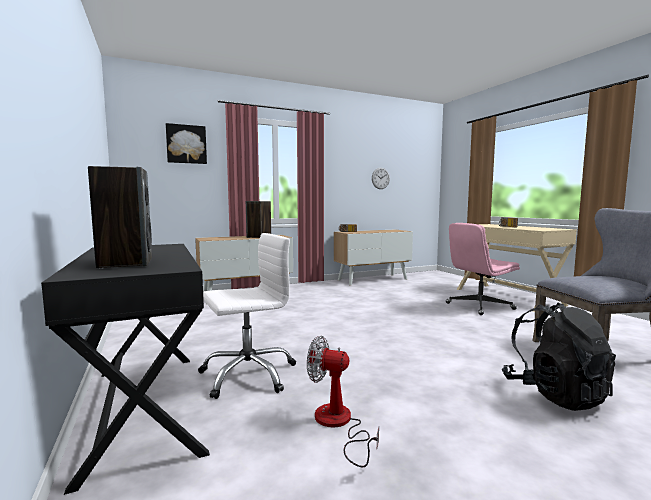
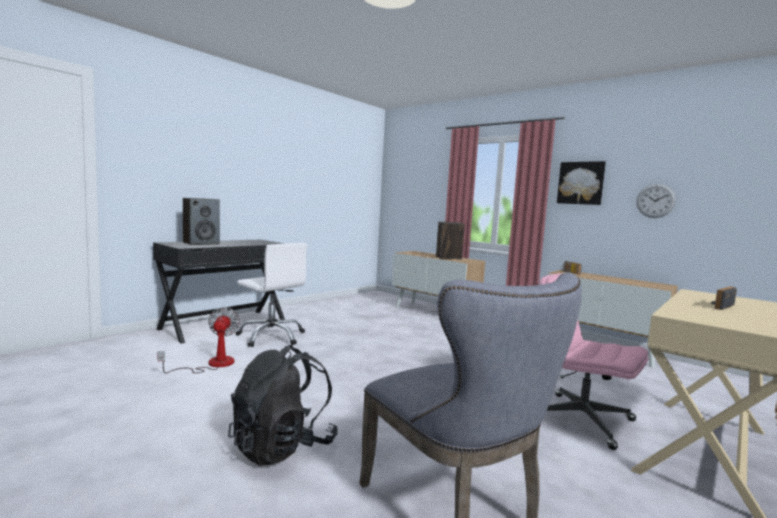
camera: 65 degrees right, 0 degrees up
(186, 144) = (425, 169): picture -> picture (581, 183)

